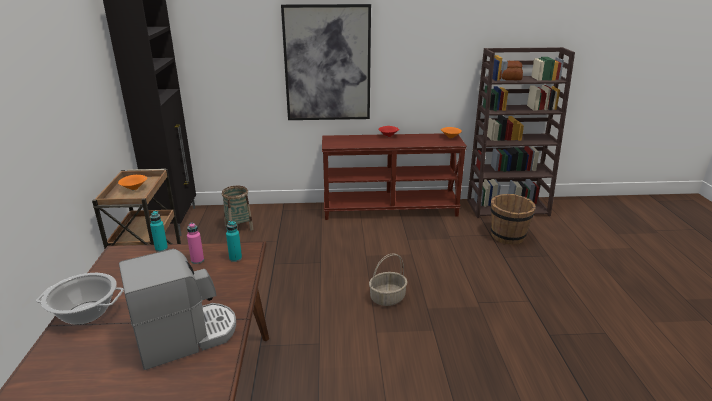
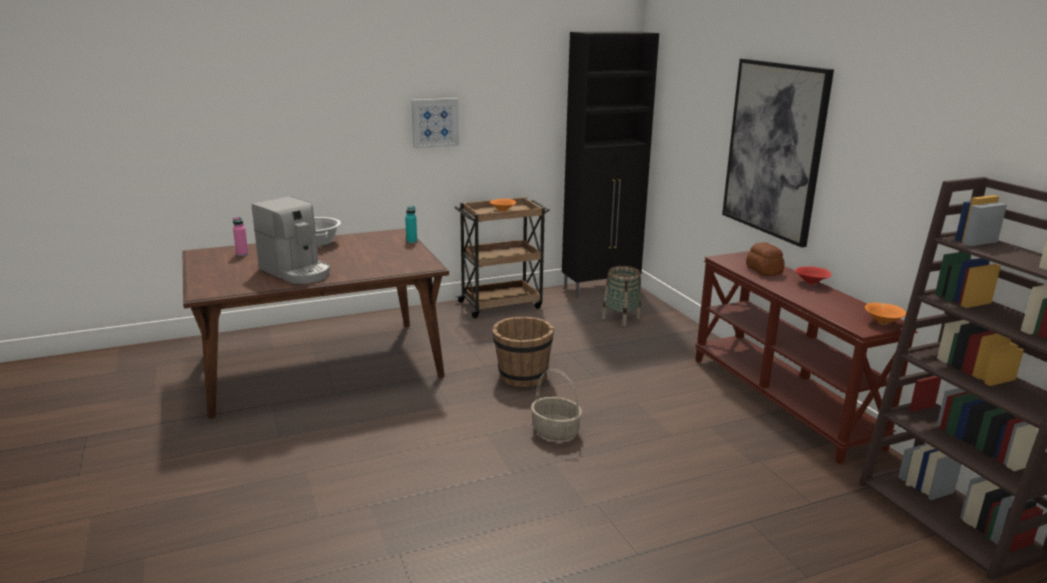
camera: 70 degrees right, 5 degrees down
(48, 123) = (435, 123): none -> picture
(197, 260) = (400, 255): pink bottle -> pink bottle (242, 254)
(235, 258) = (410, 265): turquoise bottle -> none
(507, 236) = (828, 523): brown bucket -> brown bucket (522, 376)
(508, 79) = (993, 247): bread -> bread (764, 270)

